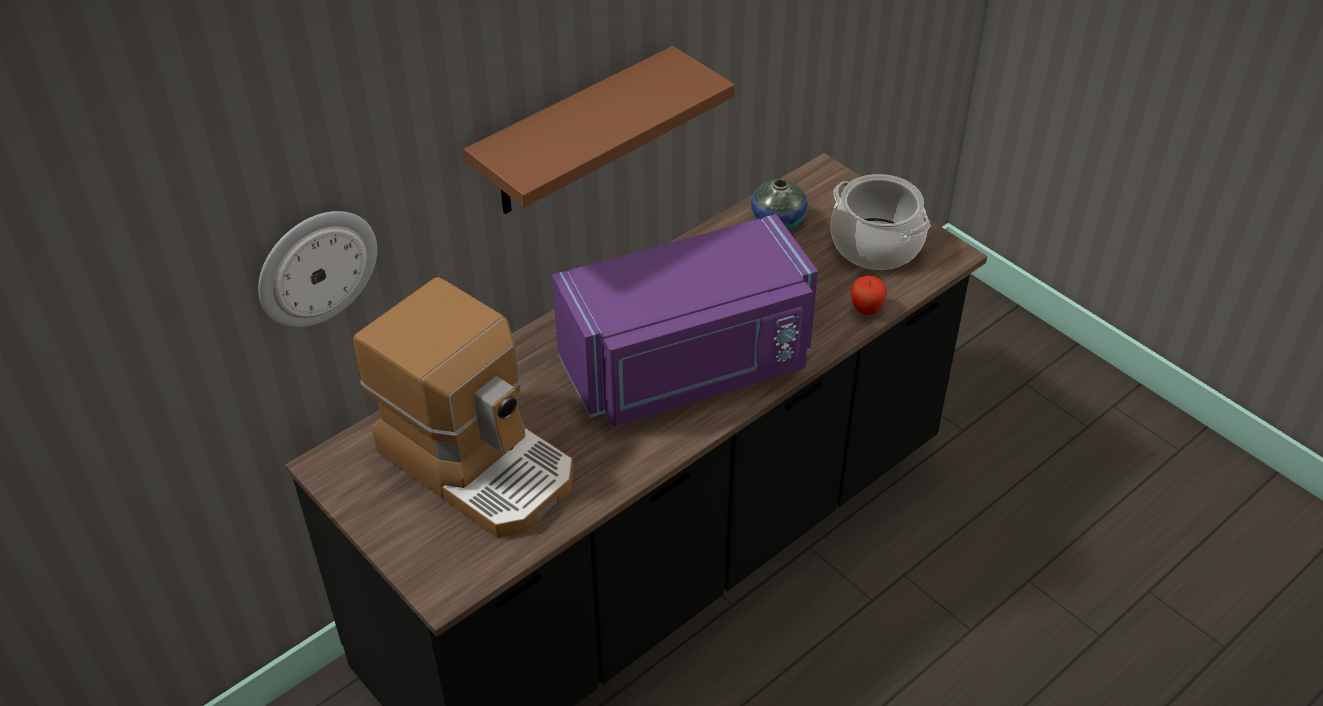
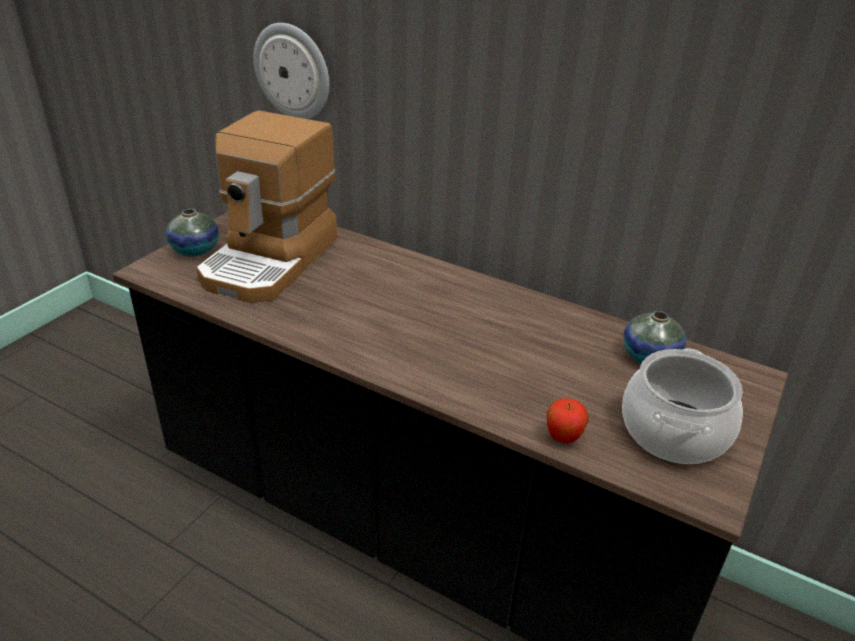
camera: 70 degrees right, 10 degrees down
(414, 537) = (195, 250): none -> vase
(575, 135) = (503, 119): brown shelf -> none
(688, 368) = (415, 336): purple microwave -> none

